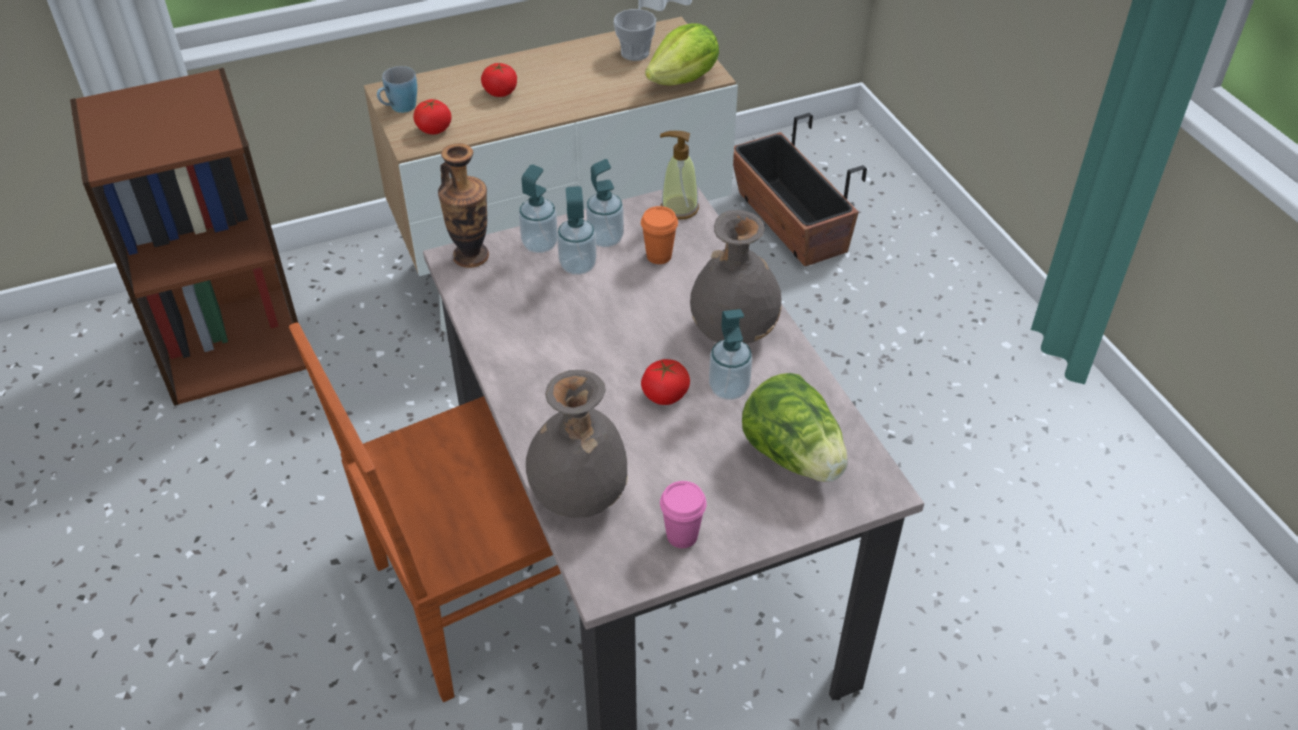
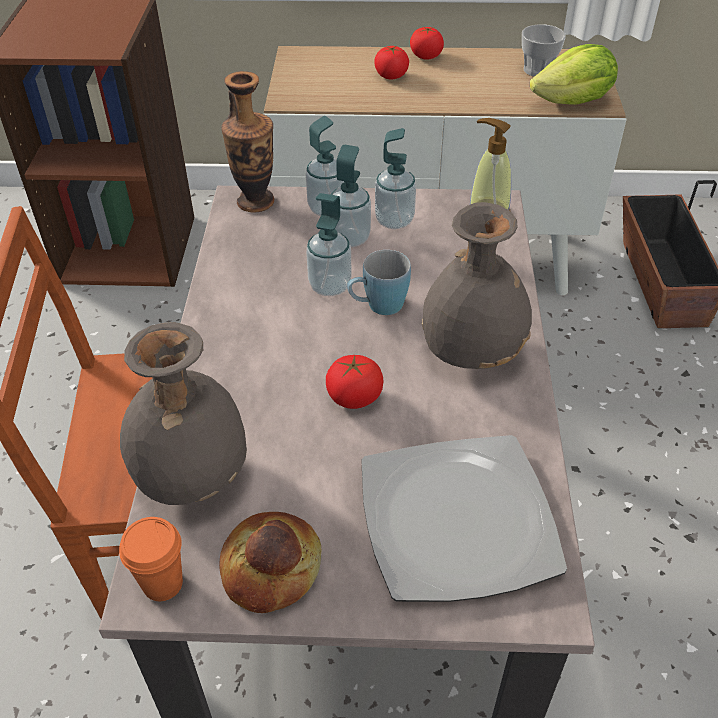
camera: 25 degrees right, 0 degrees up
(399, 108) = (294, 69): blue mug -> blue mug (377, 306)
(434, 129) = (312, 92): tomato -> tomato (426, 56)
(659, 256) = (438, 252): orange cup -> orange cup (163, 583)
(682, 536) = (270, 568): pink cup -> bread
(728, 388) = (429, 413): soap dispenser -> soap dispenser (330, 286)
(793, 455) = (458, 519): lettuce -> plate

